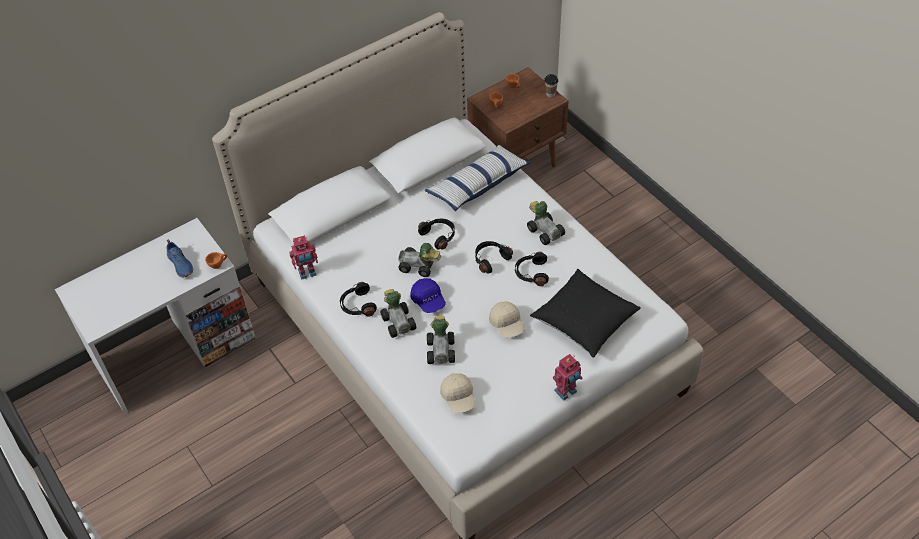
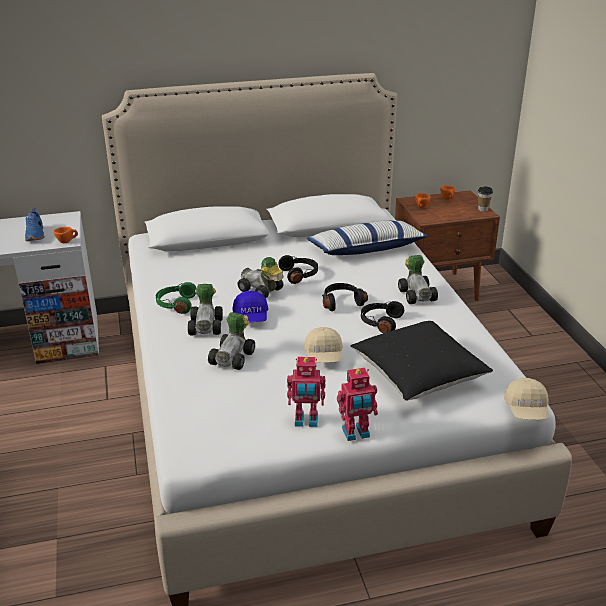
camera: 20 degrees right, 20 degrees down
(307, 273) = (148, 272): toy robot -> toy robot (306, 421)
(357, 305) = (176, 304): black headphones -> green headphones
(458, 398) = (221, 402): beige cap -> beige cap (526, 410)

